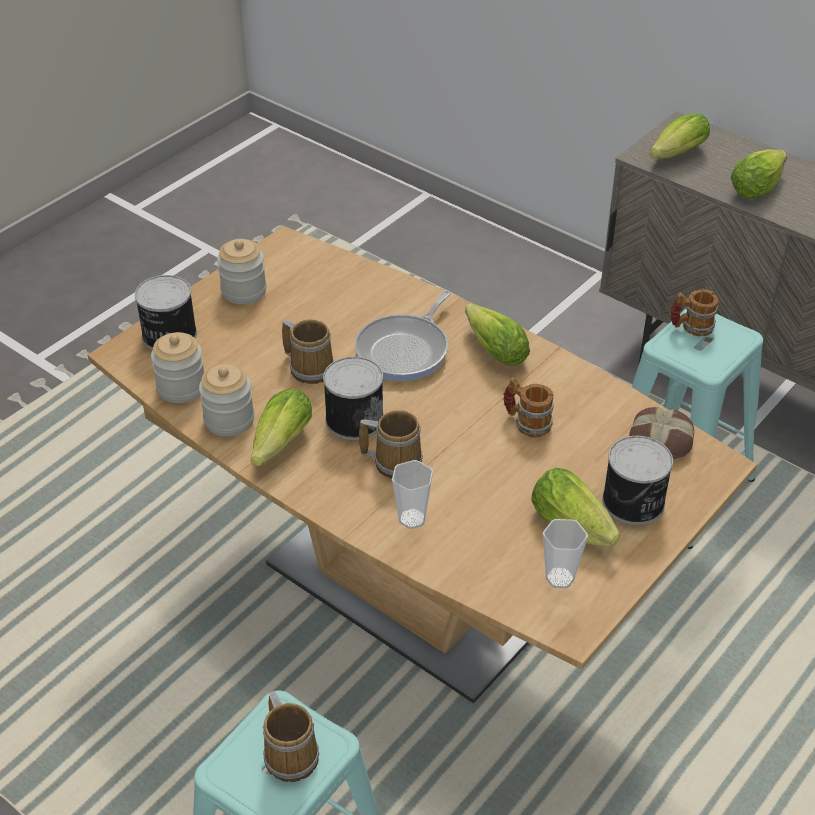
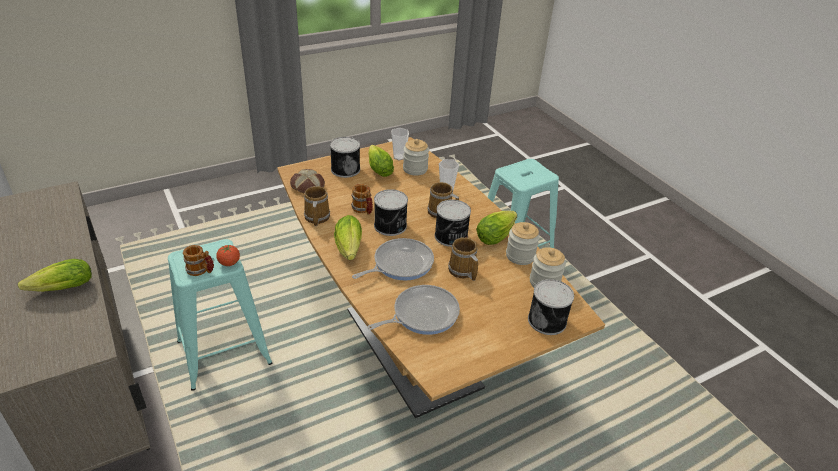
camera: 160 degrees left, 5 degrees down
(244, 291) = (486, 340): jar -> jar (415, 169)
(291, 754) = (521, 172): mug -> mug (316, 217)
(337, 296) = (422, 314): none -> frying pan
(460, 407) = (391, 226): none -> can
(668, 348) = (229, 263): none -> tomato
(674, 155) = (71, 340): lettuce -> none

